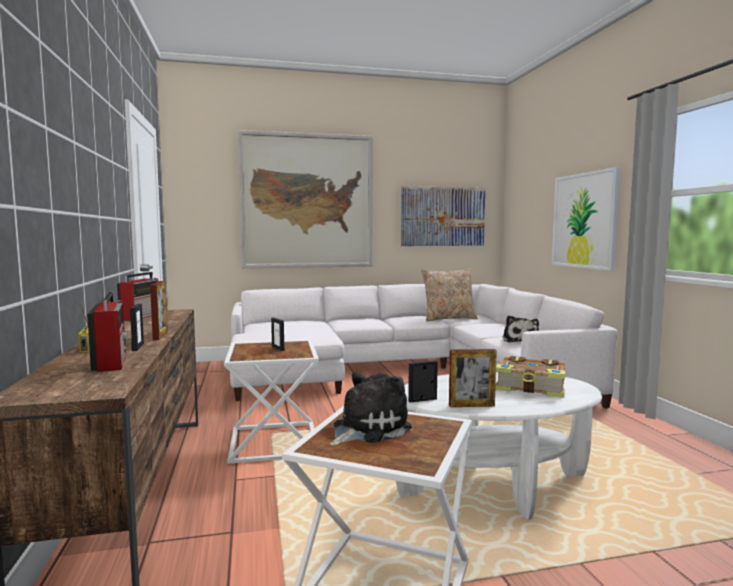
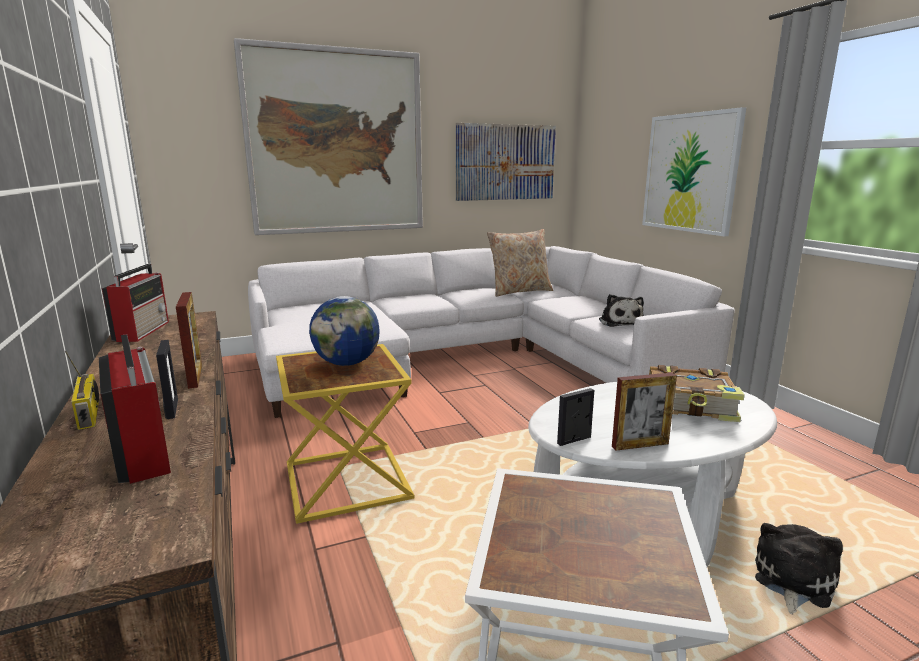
camera: 10 degrees left, 10 degrees up
(272, 442) = (345, 481): white side table -> yellow side table
(278, 348) = (347, 363): picture frame -> globe
(367, 429) = (557, 521): plush toy -> plush toy (791, 583)

